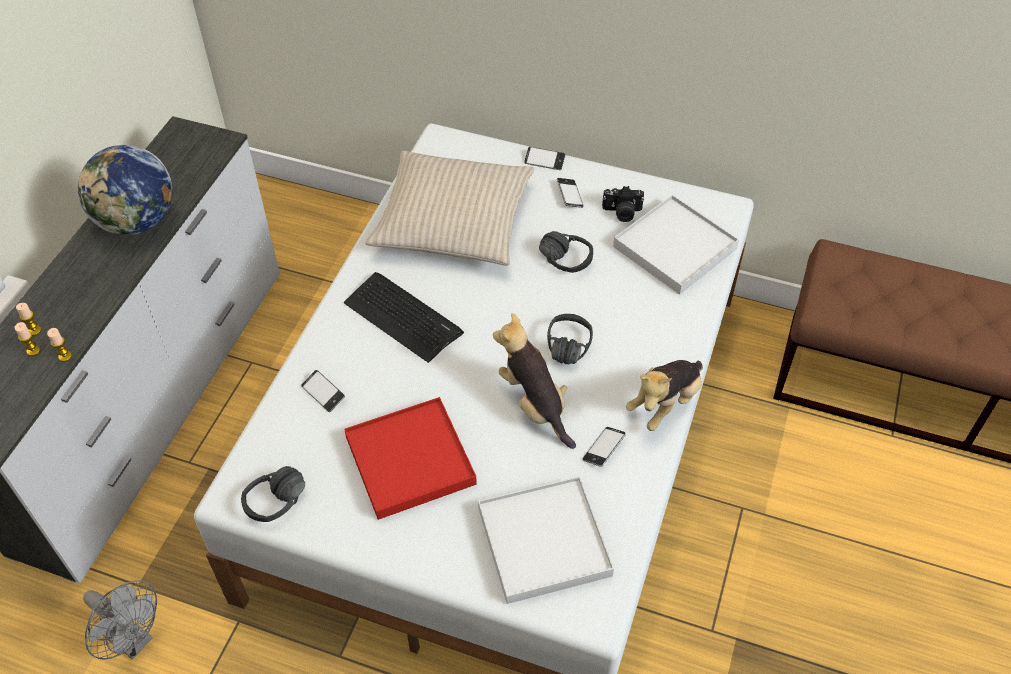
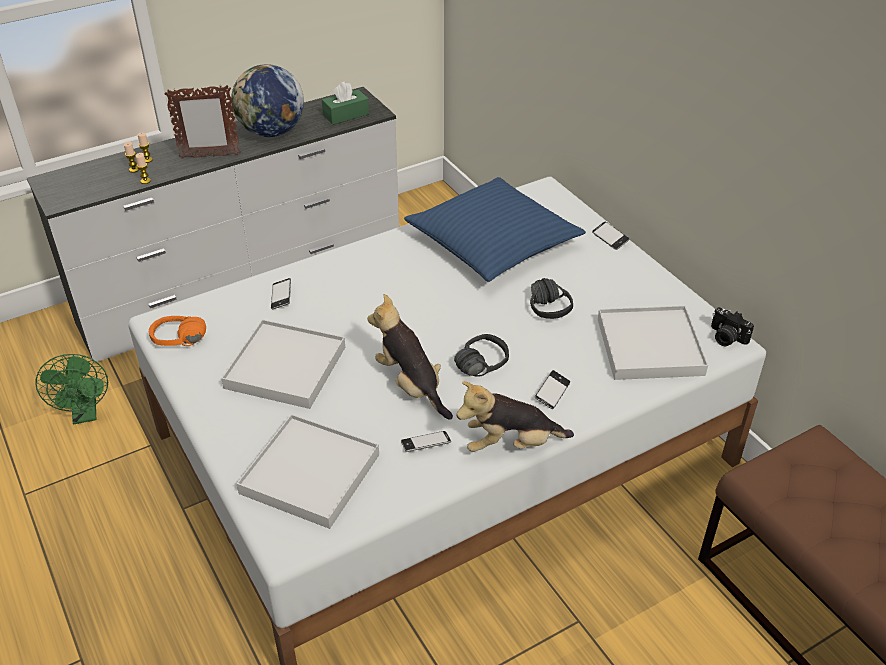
camera: 40 degrees right, 10 degrees down
(102, 287) = (209, 156): none -> picture frame
(133, 640) = (85, 414): grey fan -> green fan
(194, 159) = (346, 115): none -> green tissue box
(282, 507) = (178, 345): black headphones -> orange headphones
(403, 317) = (386, 281): keyboard -> none
(410, 460) = (286, 367): red tray -> white tray
(453, 221) = (493, 242): beige pillow -> blue pillow
(534, 404) = (411, 385): plush toy -> plush toy turned 45 degrees counterclockwise
(569, 195) = (603, 269): phone -> phone (552, 392)
(622, 212) = (633, 301): camera -> camera (726, 338)

